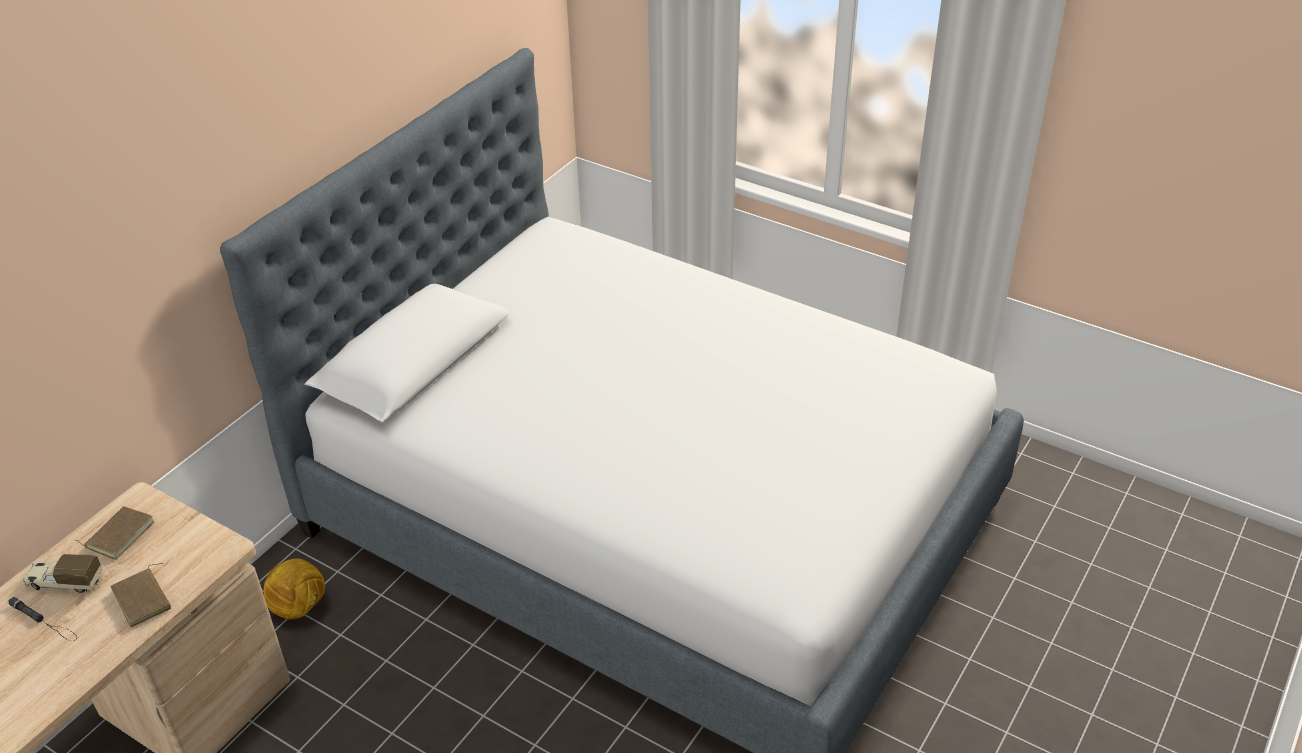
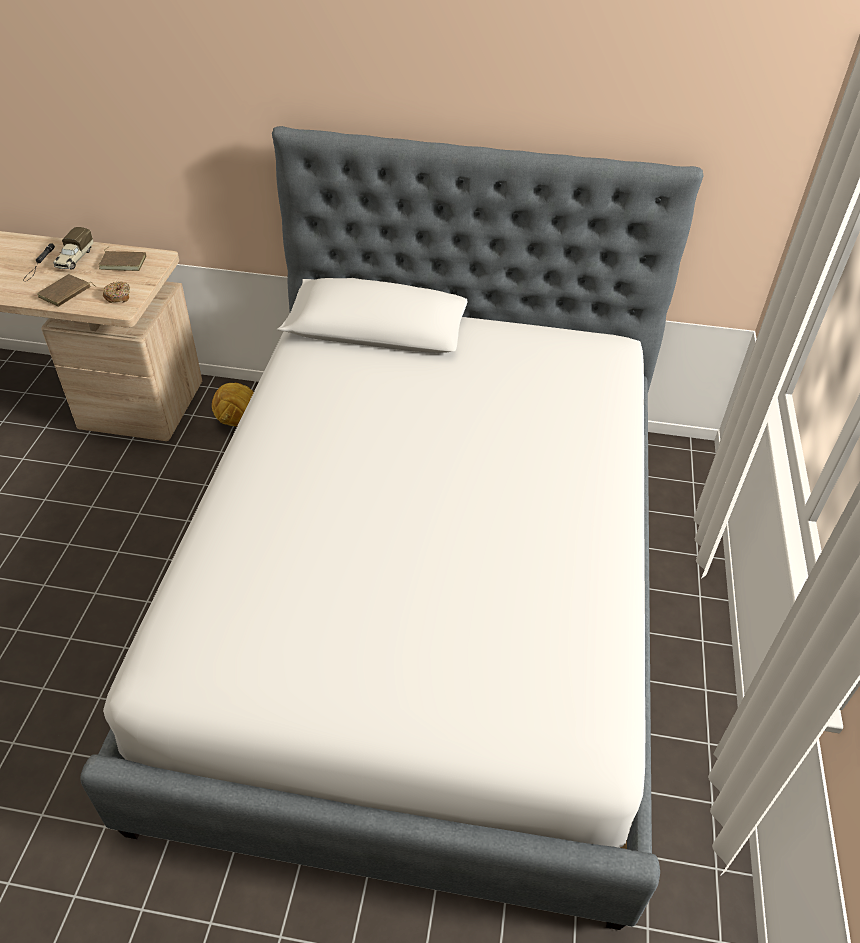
camera: 65 degrees right, 5 degrees up
(65, 582) = (74, 259): toy truck -> toy truck turned 150 degrees counterclockwise
(195, 548) = (118, 296): none -> donut

